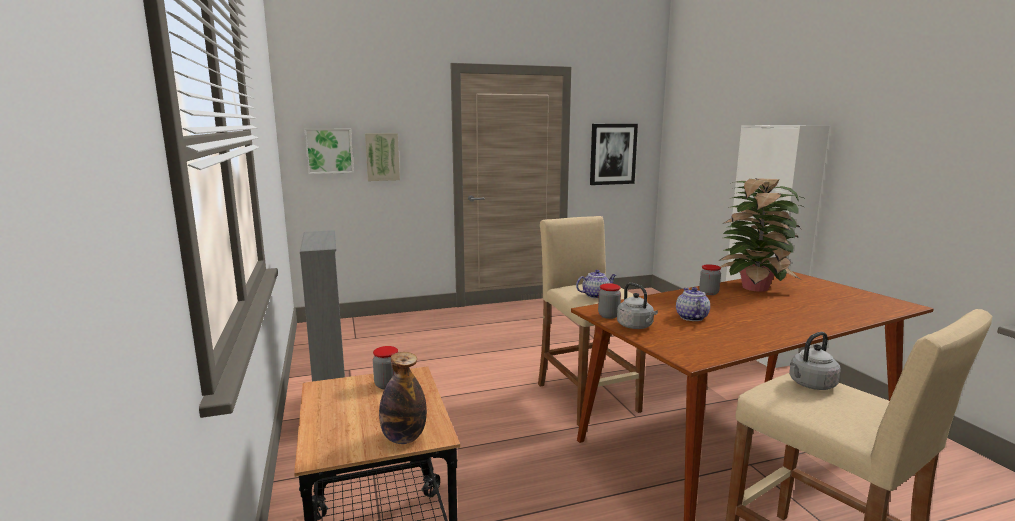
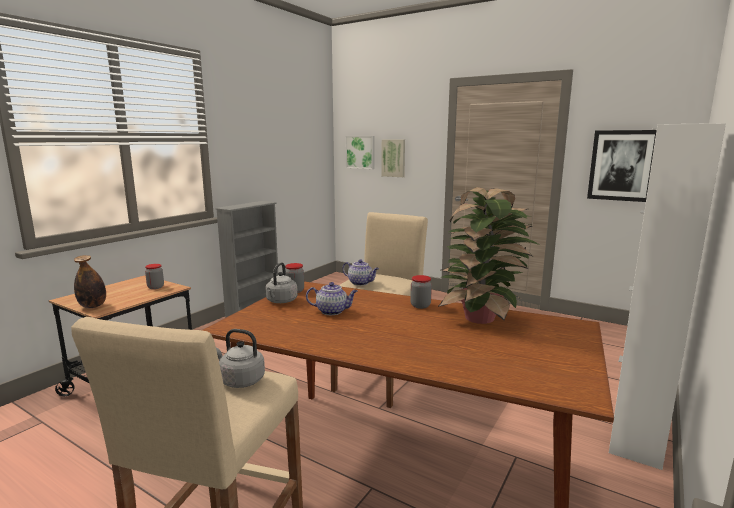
camera: 50 degrees right, 0 degrees up
(691, 317) = (332, 311): teapot -> teapot turned 45 degrees clockwise

